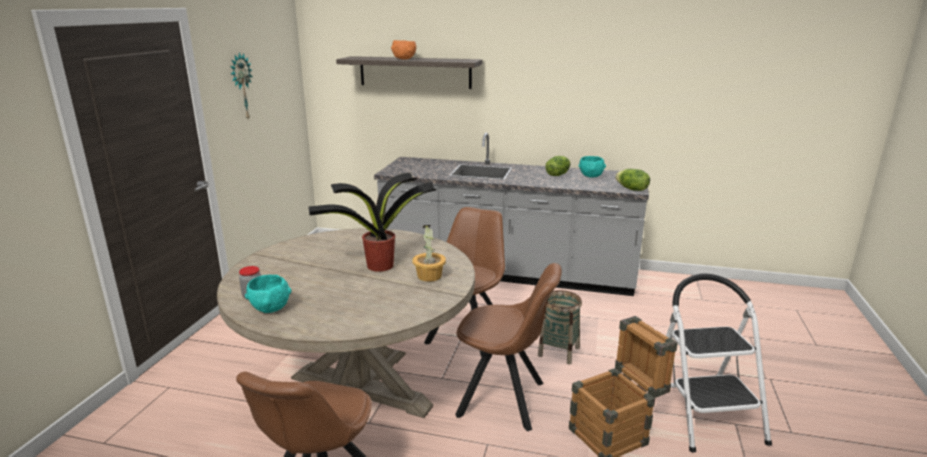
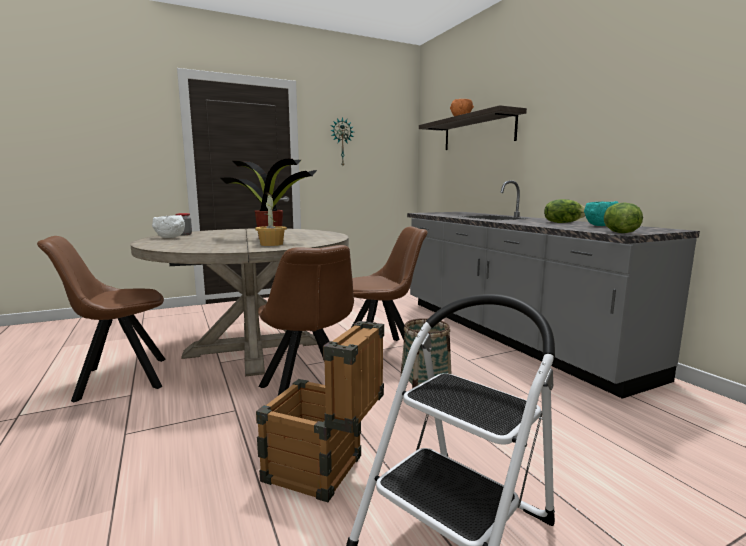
camera: 50 degrees right, 10 degrees down
(270, 308) = (170, 237): turquoise bowl -> white bowl

